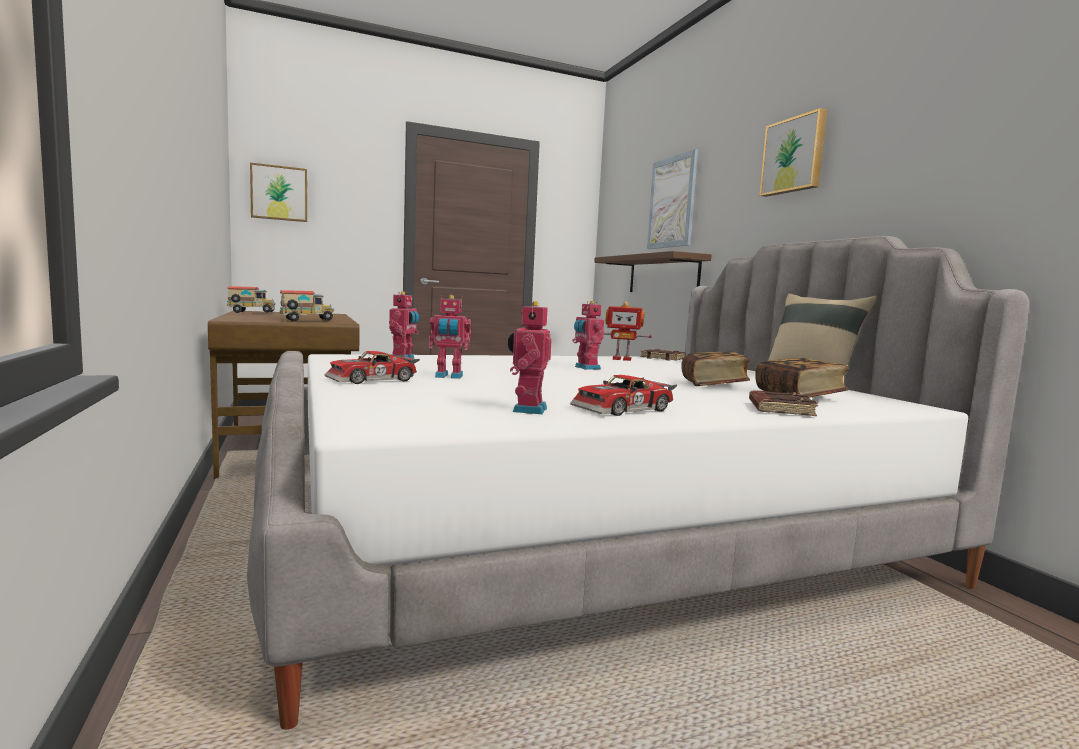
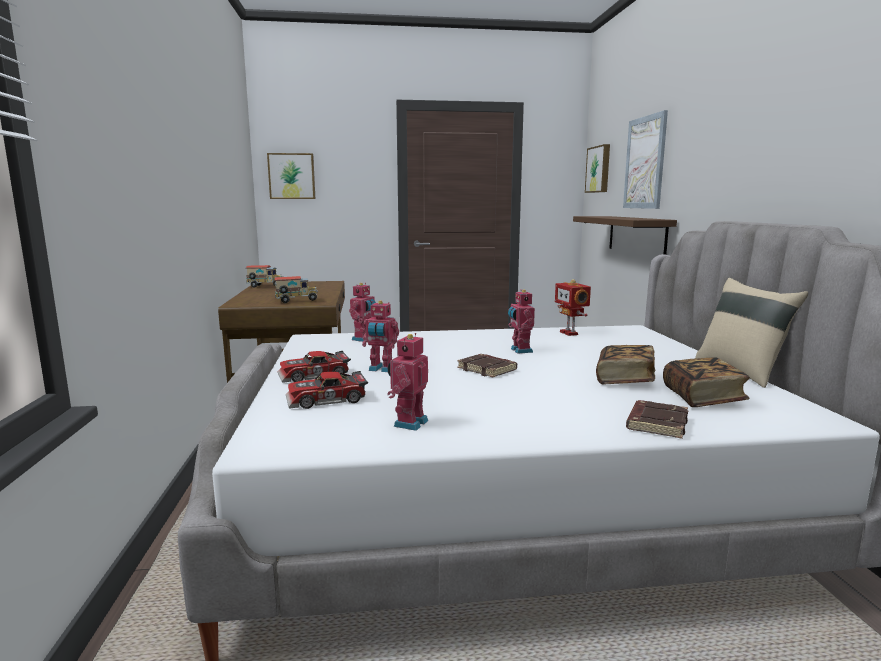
camera: 15 degrees right, 5 degrees up
(622, 359) = (570, 333): toy robot -> toy robot turned 45 degrees clockwise
(624, 409) = (497, 423): toy car -> toy car (327, 400)
(663, 358) = (615, 330): brown book -> brown book (488, 369)
(794, 155) = (751, 125): picture -> picture (599, 169)

